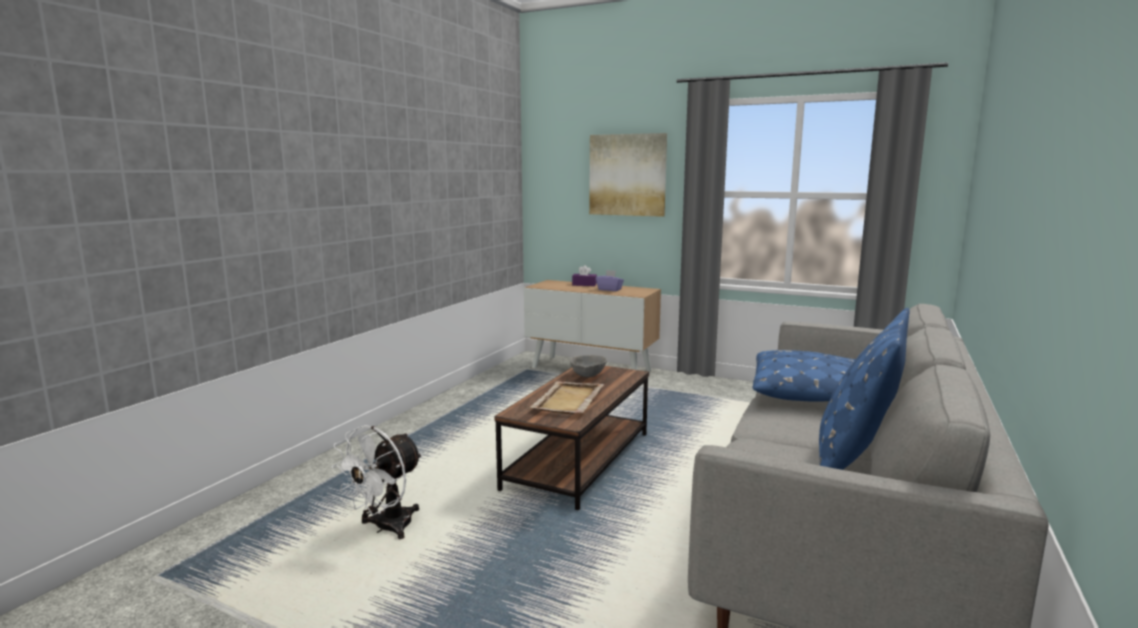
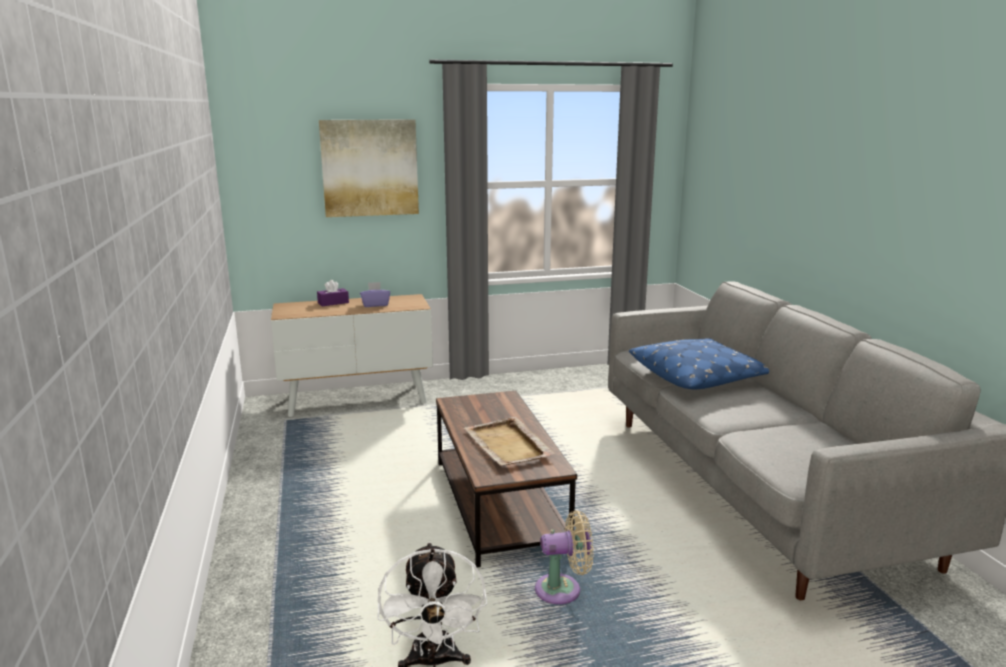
camera: 40 degrees left, 5 degrees up
(530, 529) = (563, 589): none -> beige fan
(588, 375) = (474, 411): grey bowl -> none
(855, 454) = (807, 421): blue pillow -> none

